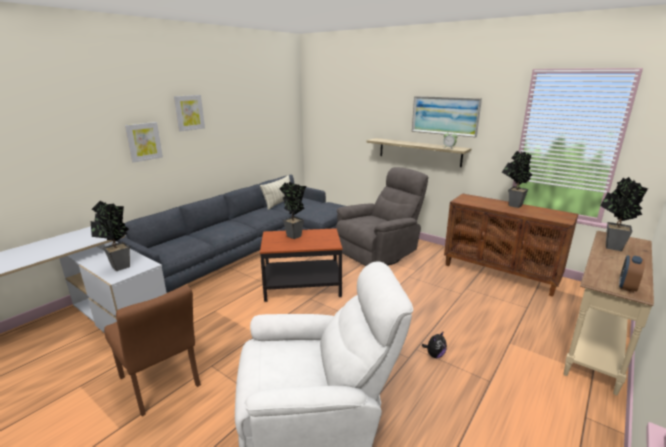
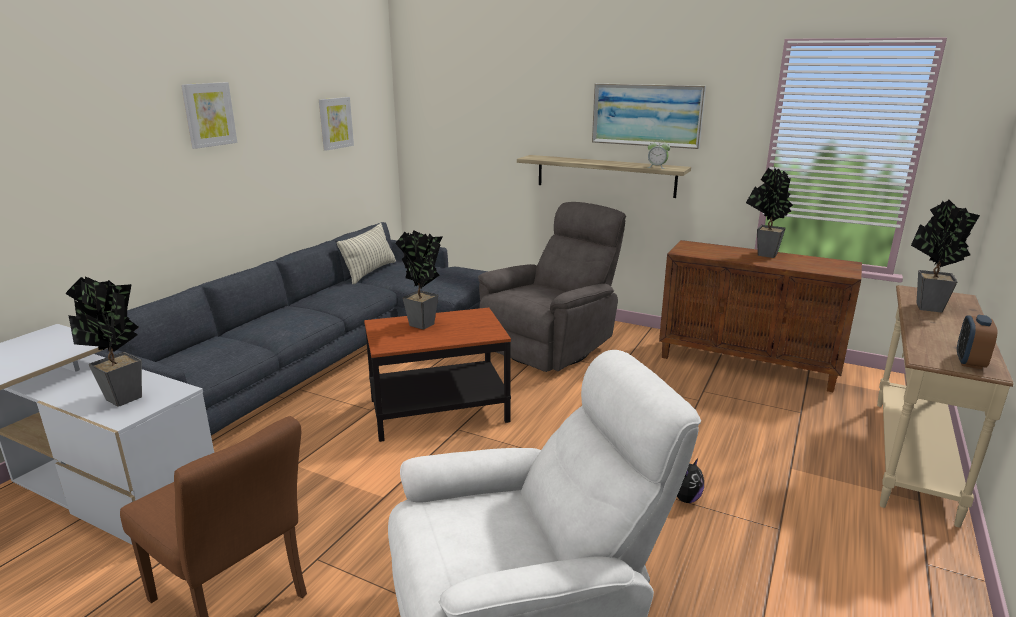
camera: 10 degrees left, 0 degrees up
(144, 141) = (131, 168): picture -> picture (335, 123)

